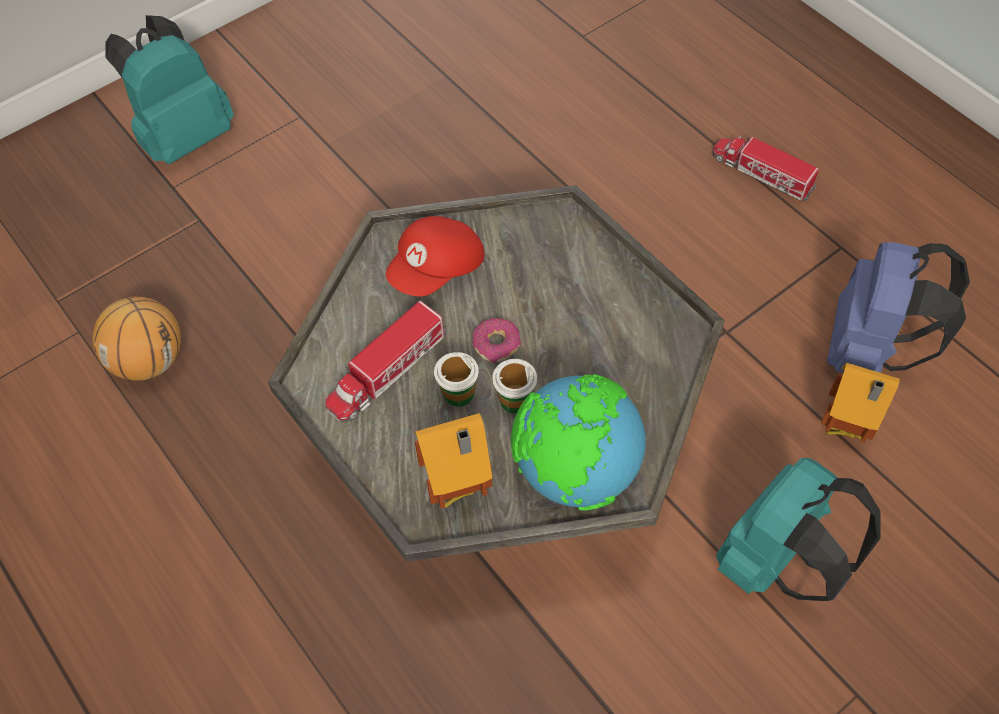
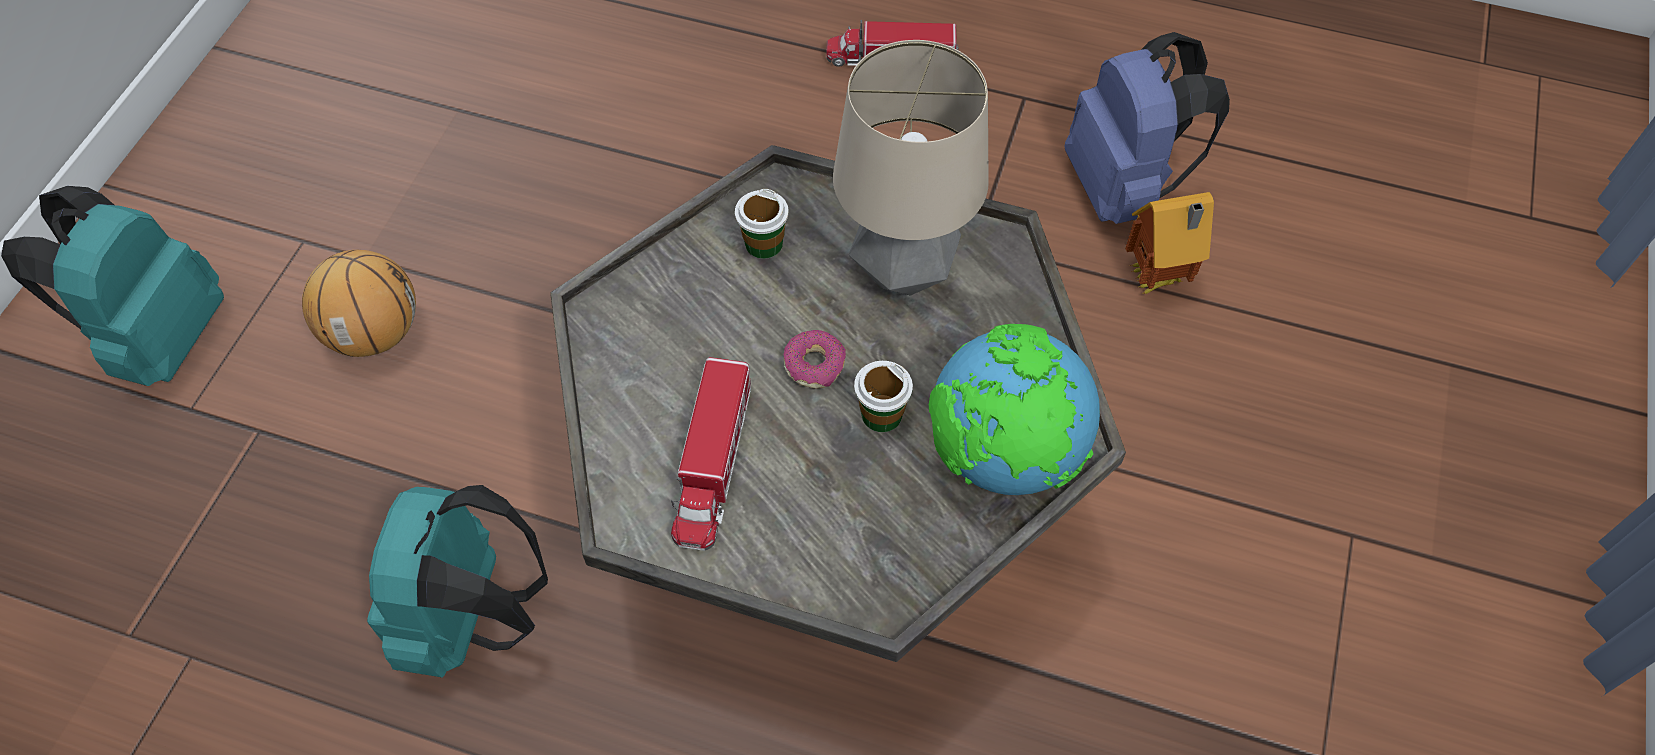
camera: 35 degrees left, 0 degrees up
(149, 360) = (320, 636): basketball -> basketball (375, 332)
(438, 269) = (683, 317): red cap -> none
(458, 393) = (813, 442): cup -> cup (763, 243)
(458, 490) = (896, 548): toy house -> none
(602, 314) = (903, 271): none -> table lamp
(776, 561) = (1189, 449): turquoise backpack -> turquoise backpack (473, 618)

